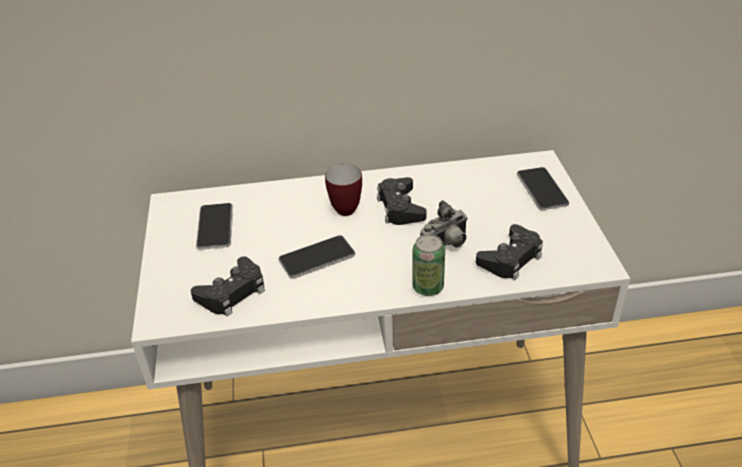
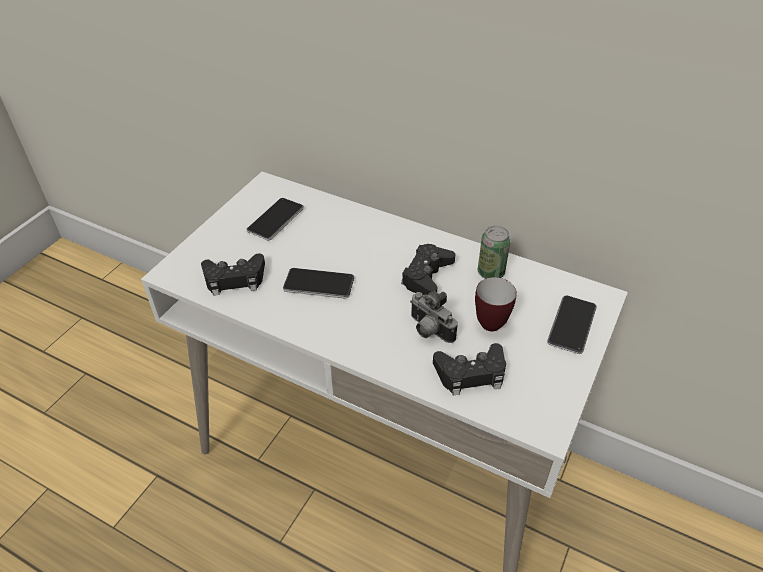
camera: 35 degrees right, 5 degrees up
(342, 208) = (381, 252): mug -> mug (490, 320)
(428, 287) = (374, 358): can -> can (490, 272)
(446, 245) = (429, 331): camera -> camera turned 45 degrees clockwise

